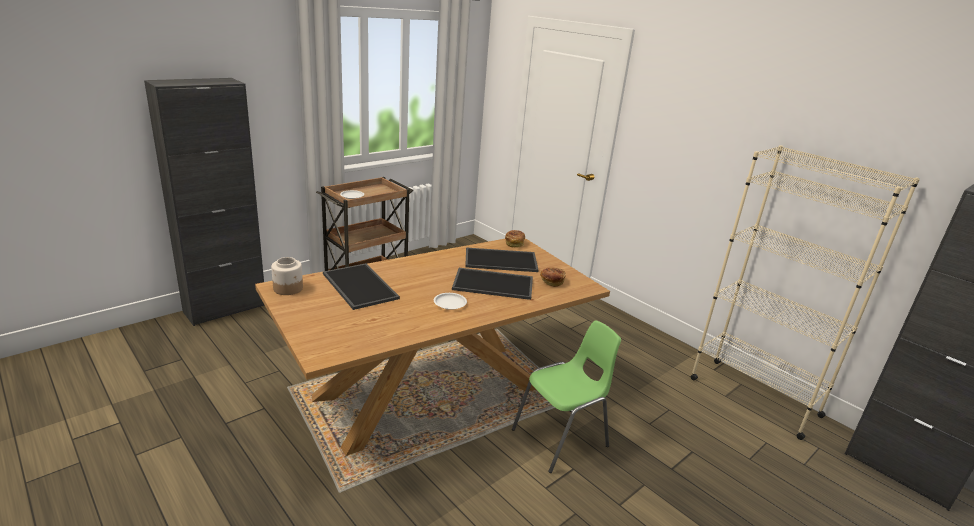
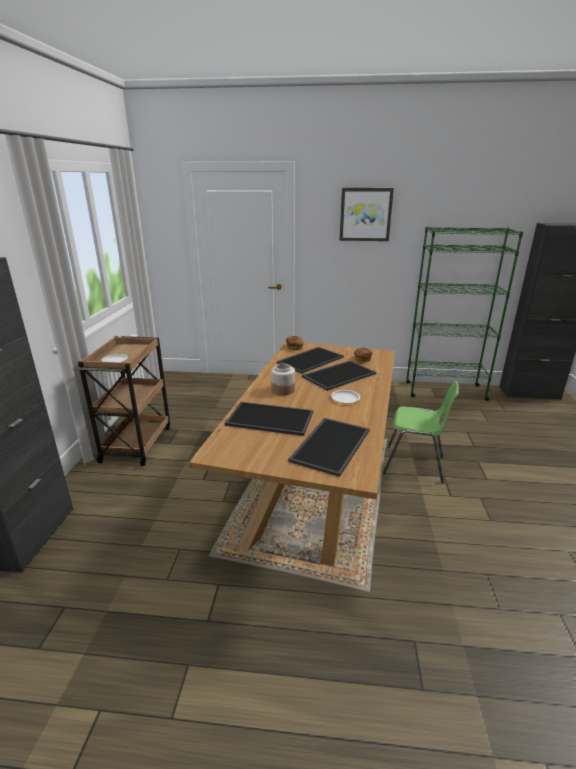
camera: 40 degrees left, 0 degrees up
(288, 288) = (225, 449): jar -> jar (283, 390)
(354, 326) = (330, 444): none -> tray
(561, 438) = (414, 465): green chair -> green chair turned 90 degrees clockwise
(704, 111) = (365, 214): none -> picture
(753, 396) = (444, 391): beige bookcase -> green bookcase

